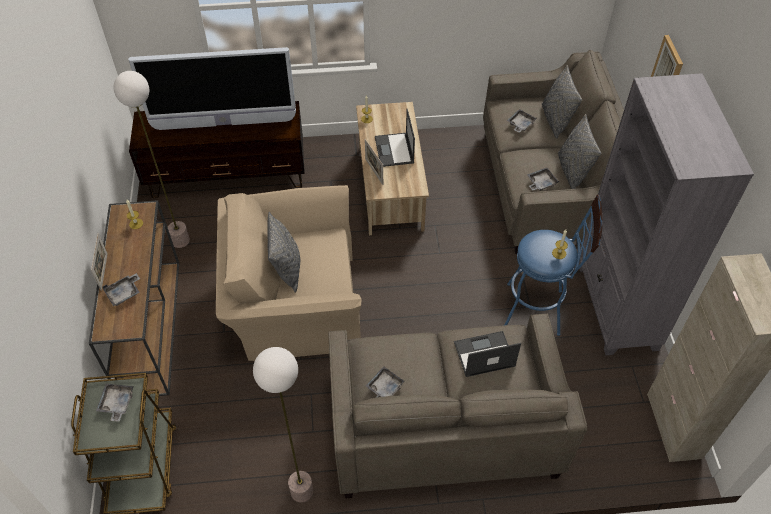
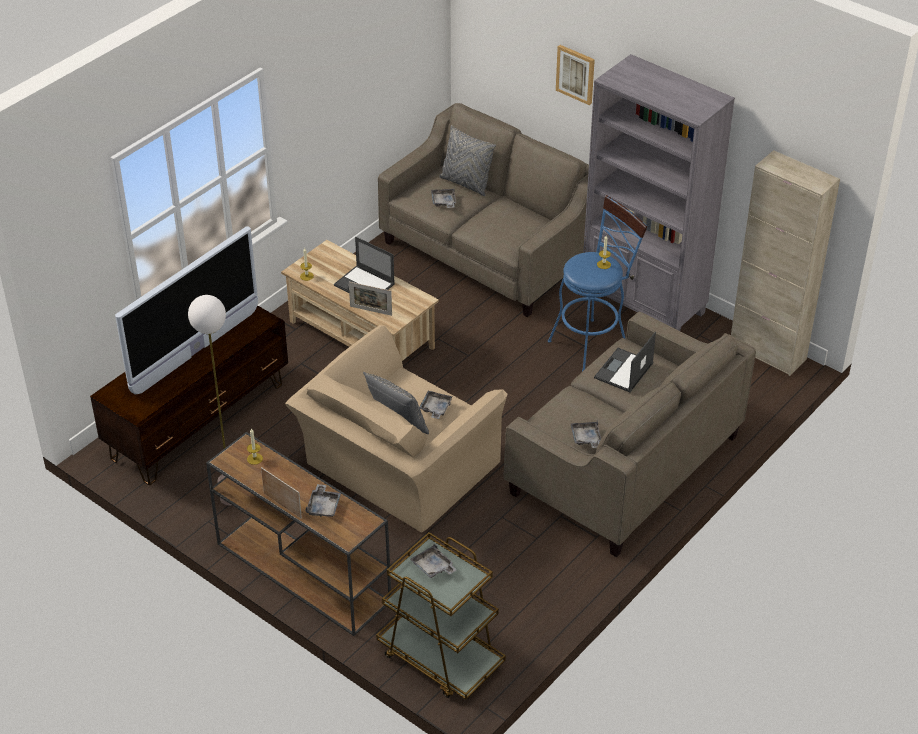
camera: 45 degrees left, 10 degrees down
(301, 491) = (580, 578): floor lamp -> none
(541, 183) = (515, 235): grey tray -> grey tray (435, 408)
(572, 171) = (526, 213): grey pillow -> none

